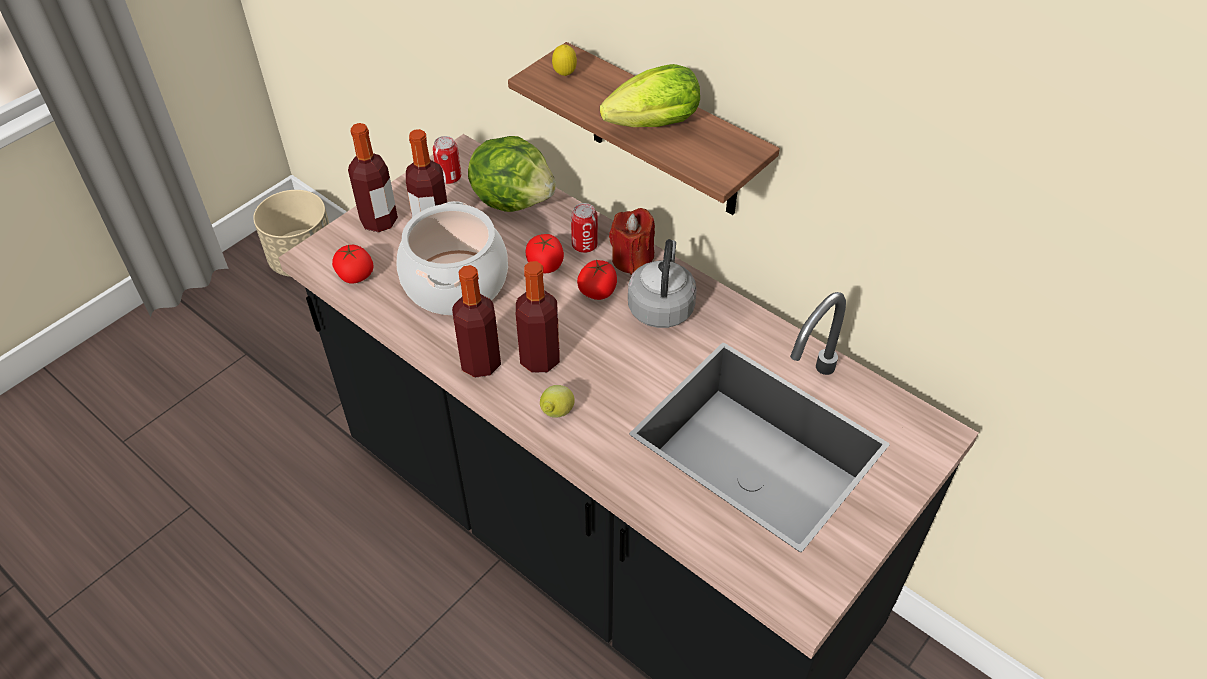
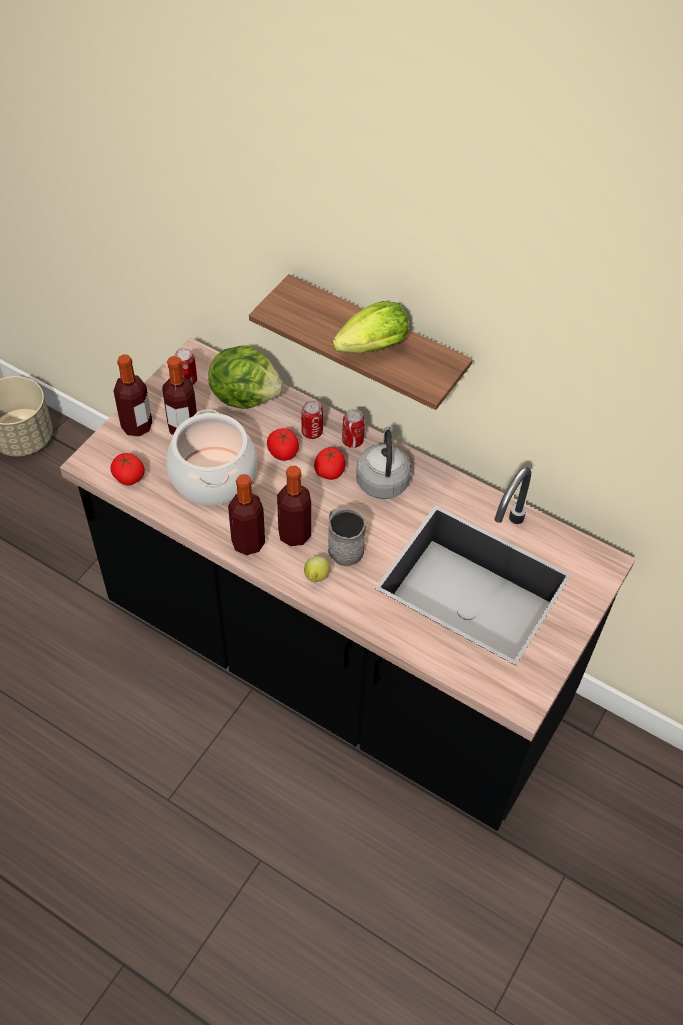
camera: 10 degrees left, 5 degrees up
(564, 75) = (294, 307): lemon -> none
(597, 380) = (343, 547): none -> grey mug
(632, 259) = (352, 441): red candle -> can

